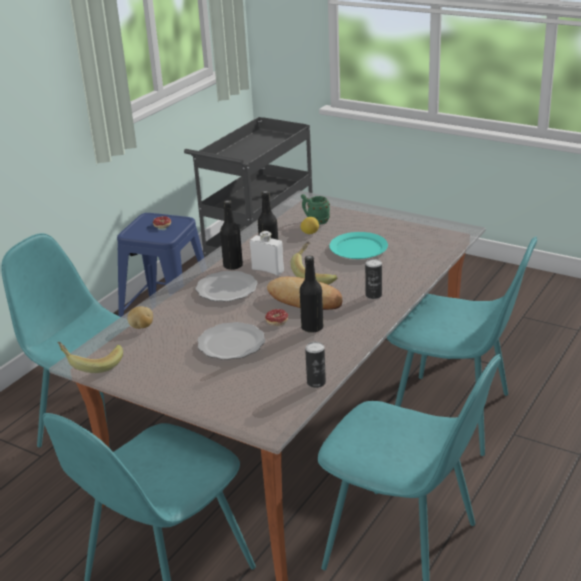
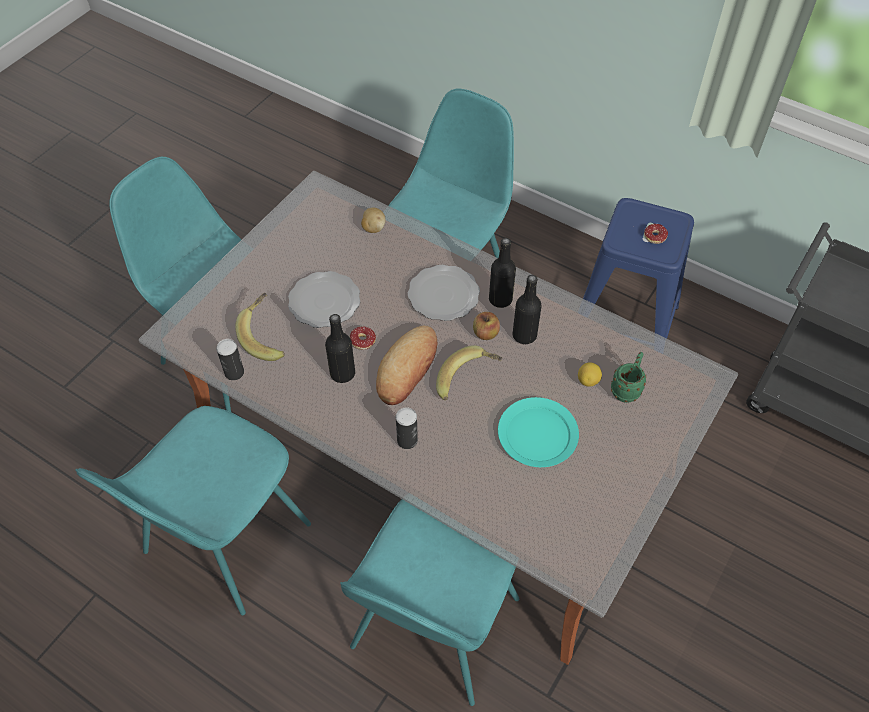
camera: 90 degrees right, 25 degrees up
(92, 364) = (311, 198): banana -> banana (266, 337)
(267, 270) = (485, 333): white bottle -> apple

